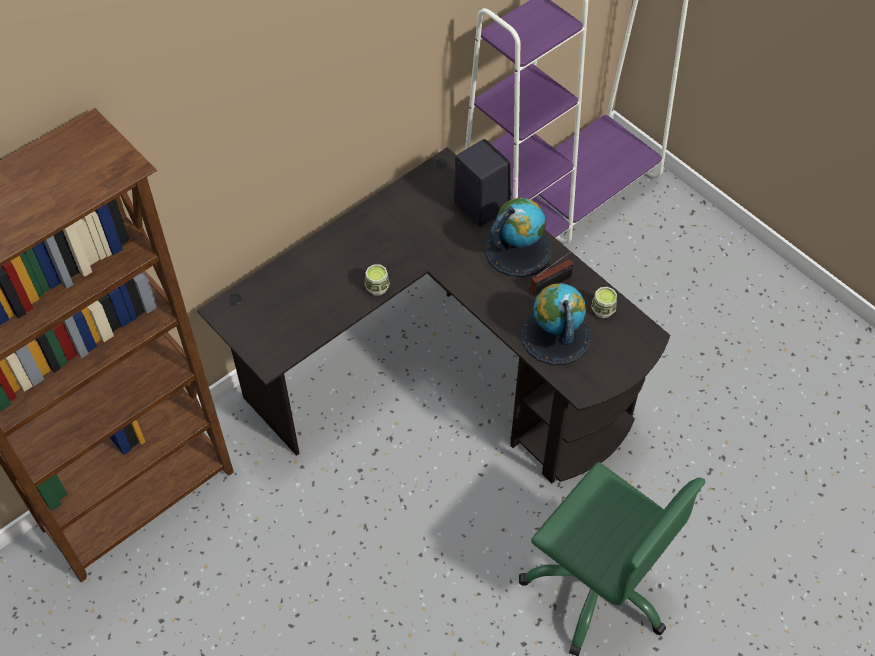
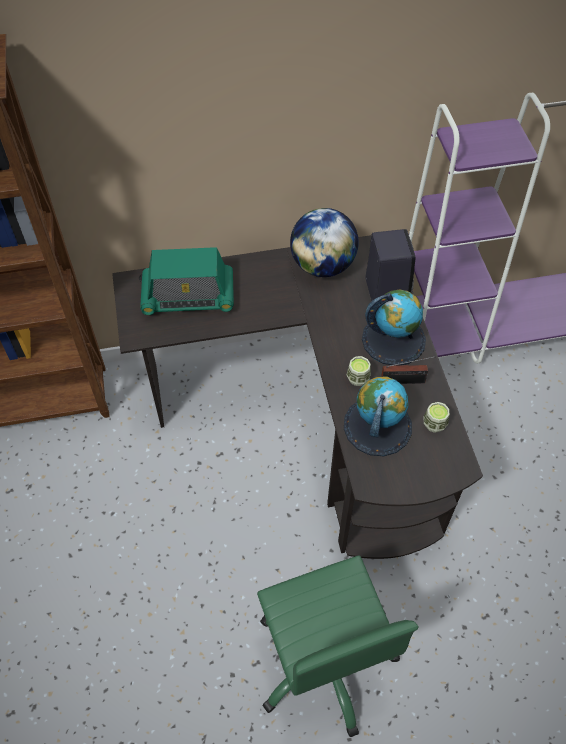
camera: 30 degrees right, 0 degrees up
(294, 298) = (188, 296): none -> radio
(377, 288) = (257, 317): cup -> cup (357, 378)
(405, 208) = (322, 265): none -> globe

